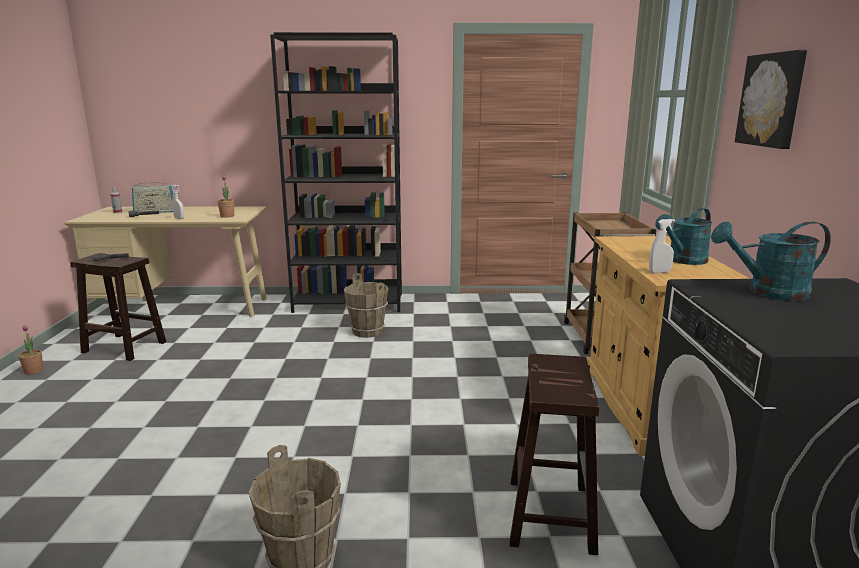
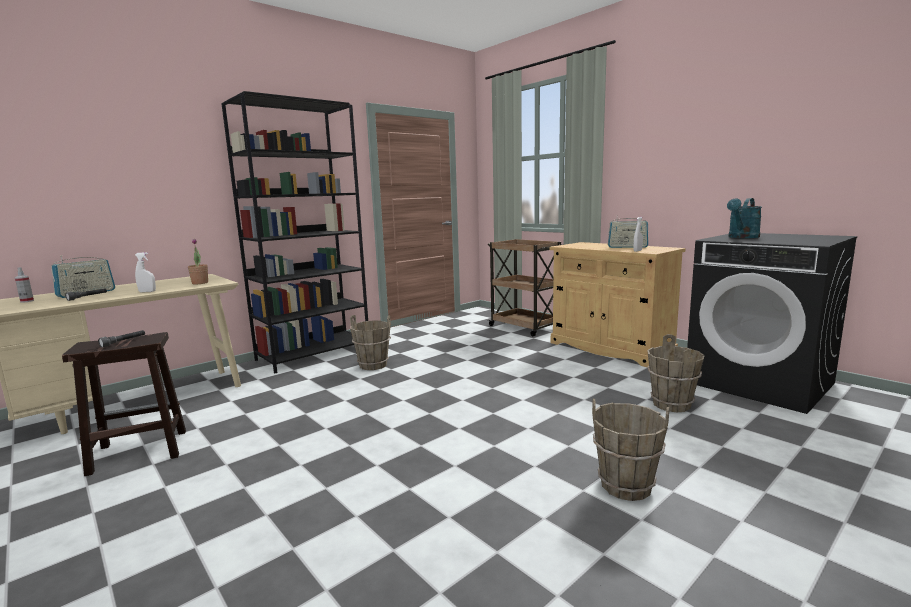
camera: 40 degrees left, 5 degrees down
(33, 371) = (49, 515): potted plant -> none
(549, 513) = (671, 404): brown stool -> brown bucket
(683, 261) = (627, 247): turquoise watering can -> radio
(772, 100) = (644, 150): picture -> none

